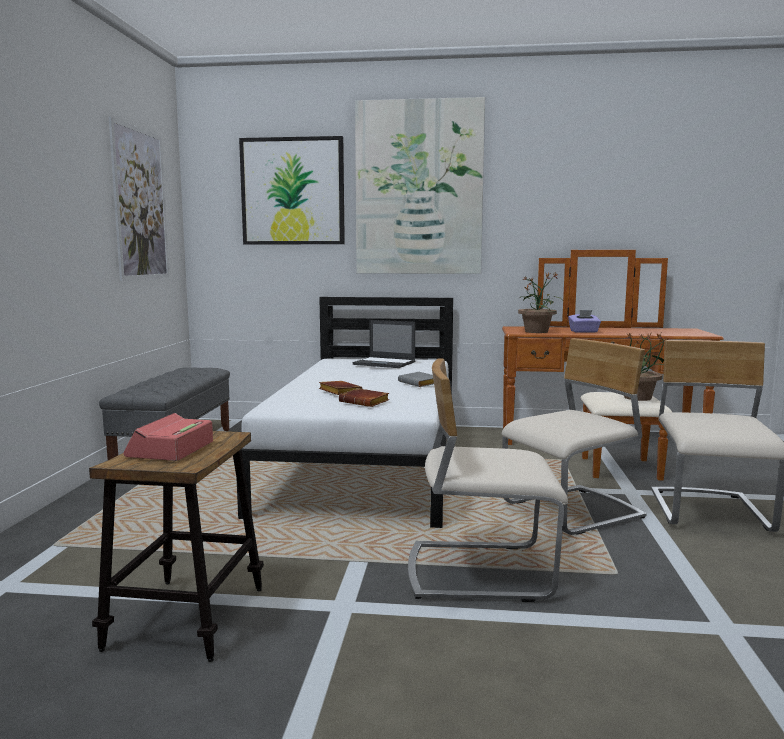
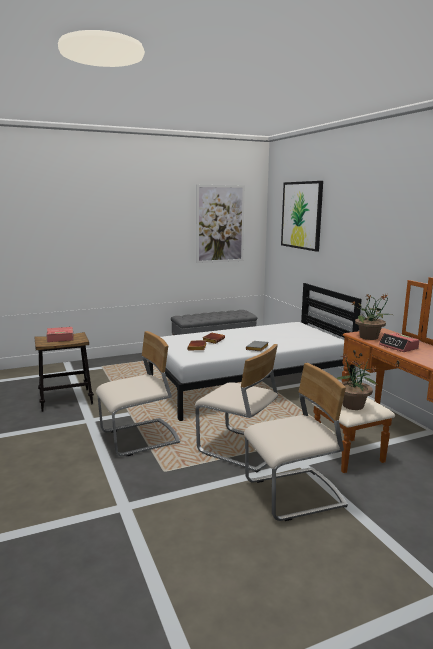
camera: 60 degrees right, 5 degrees up
(385, 363) = (297, 333): laptop -> none
(419, 188) = (353, 217): picture -> none
(479, 571) = (140, 438): beige chair -> beige chair turned 90 degrees clockwise
(584, 331) = (398, 347): purple tissue box -> alarm clock

